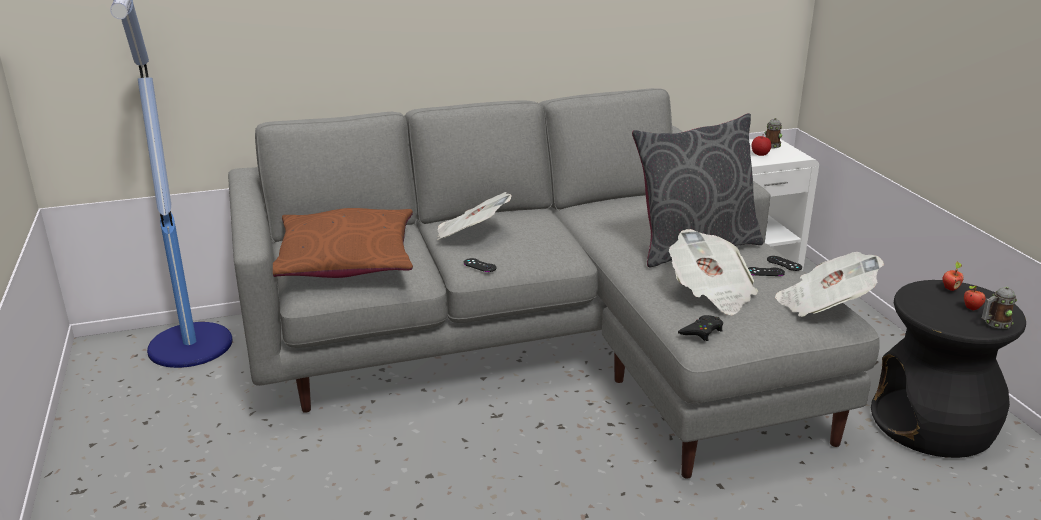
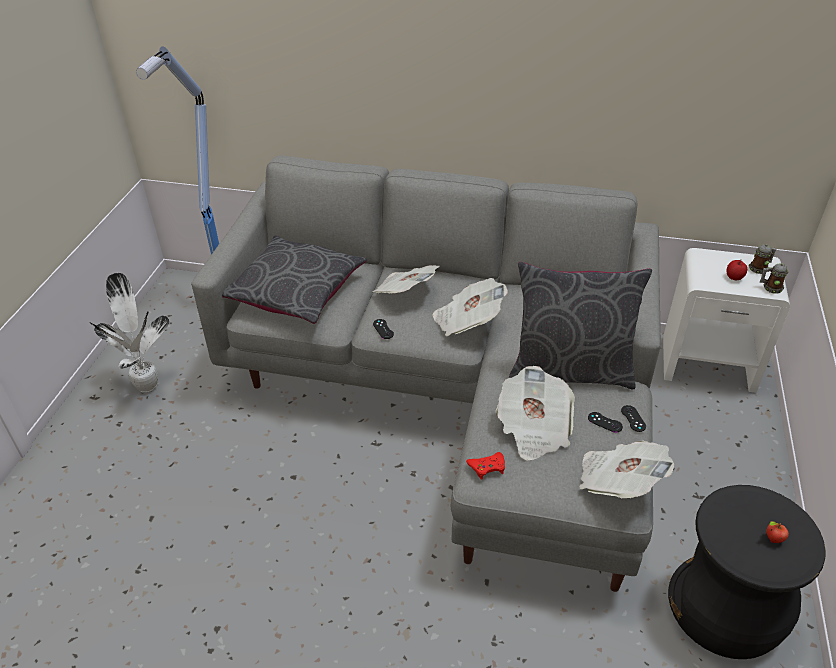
camera: 30 degrees right, 15 degrees up
(150, 454) = (147, 384): none -> potted plant
(345, 260) = (295, 290): brown pillow -> grey pillow
(560, 238) = (467, 321): none -> newspaper
(702, 331) = (487, 467): black game controller -> red game controller
(950, 288) = (775, 507): apple -> none
(994, 323) = (774, 567): mug -> mug (770, 288)

